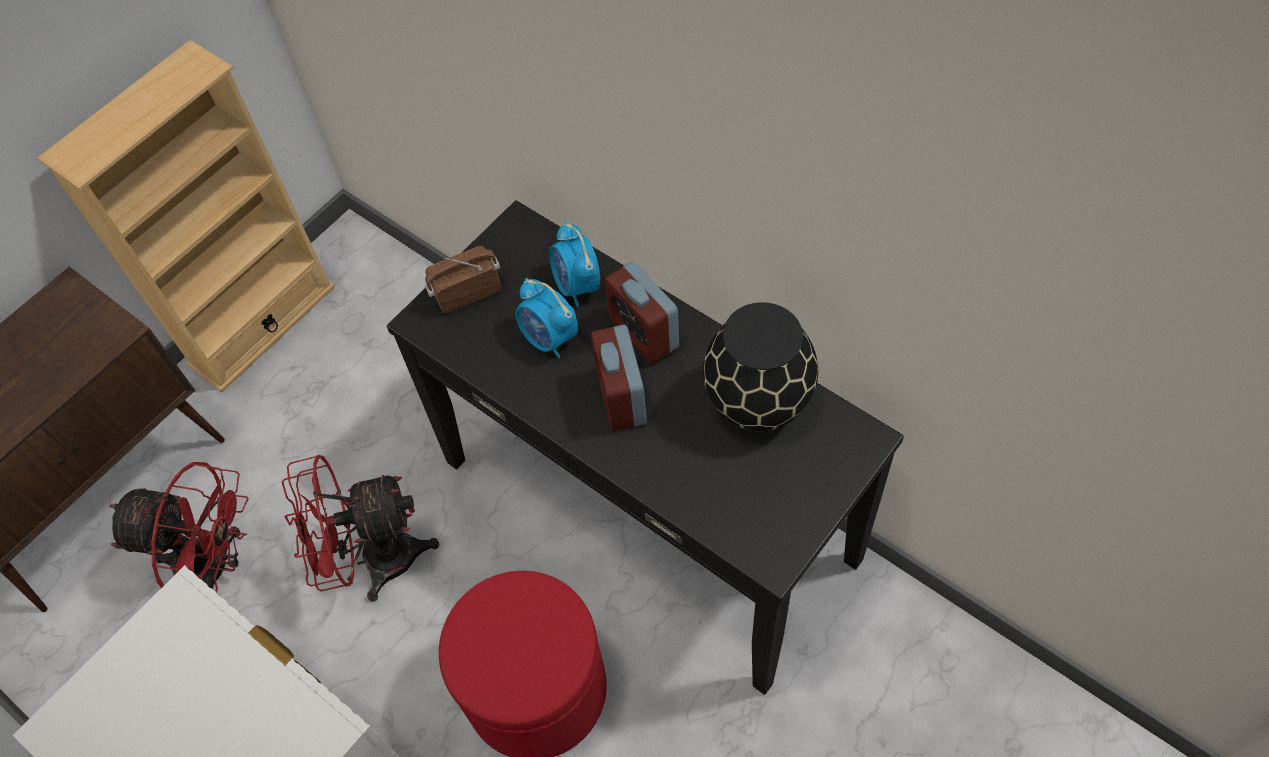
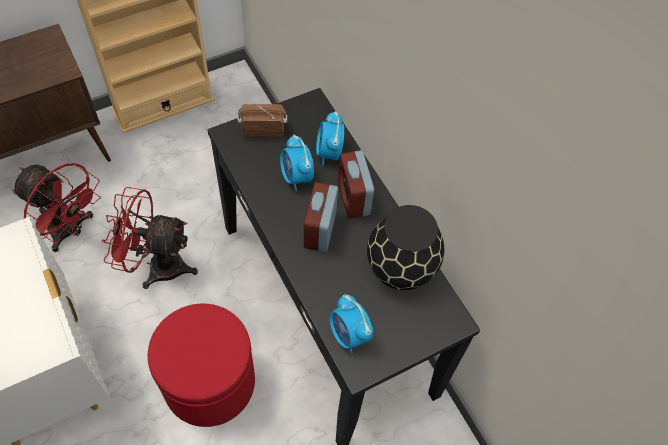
camera: 15 degrees right, 0 degrees up
(735, 522) = (349, 335): none -> alarm clock

